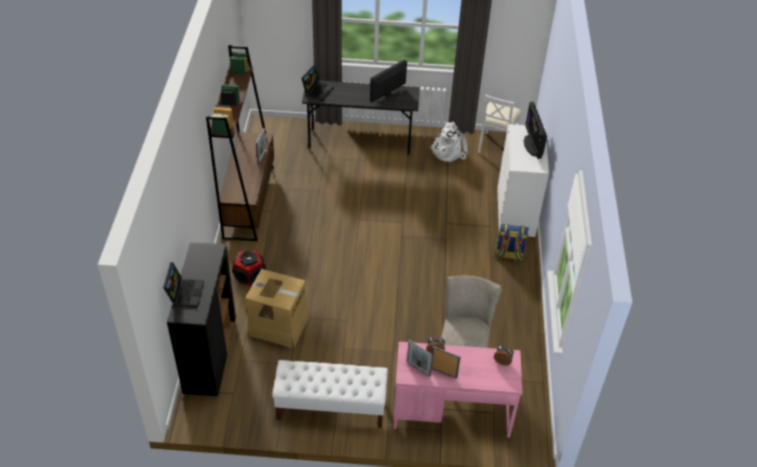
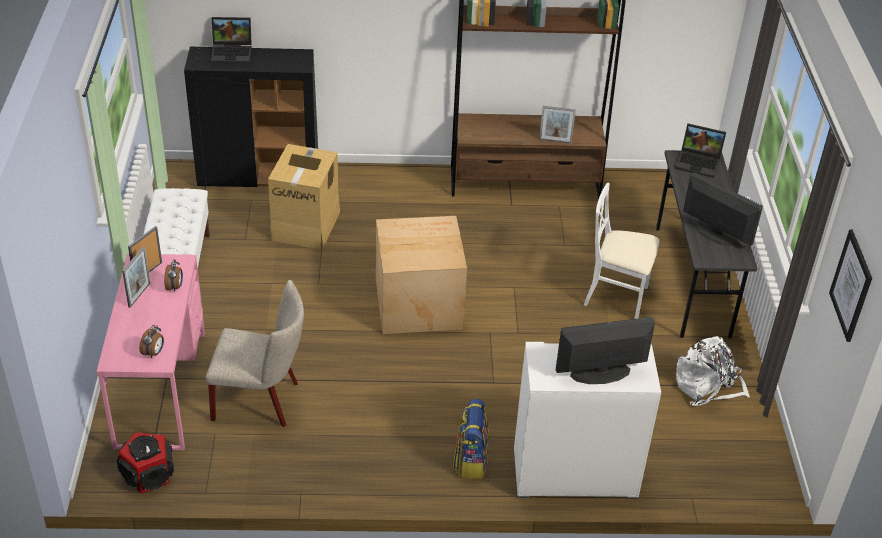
camera: 85 degrees right, 5 degrees down
(249, 275) = (389, 195): speaker -> speaker (149, 474)
(371, 268) = (417, 303): none -> cardboard box
(495, 145) = (747, 451): white chair -> white chair (617, 297)
(519, 26) = (851, 285): none -> picture

